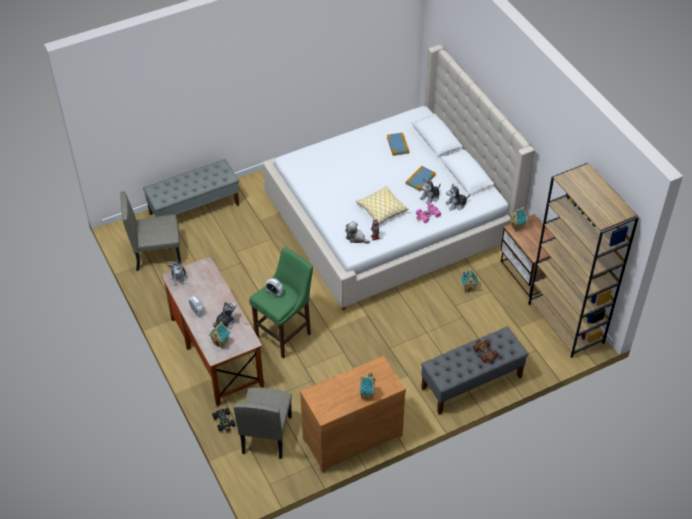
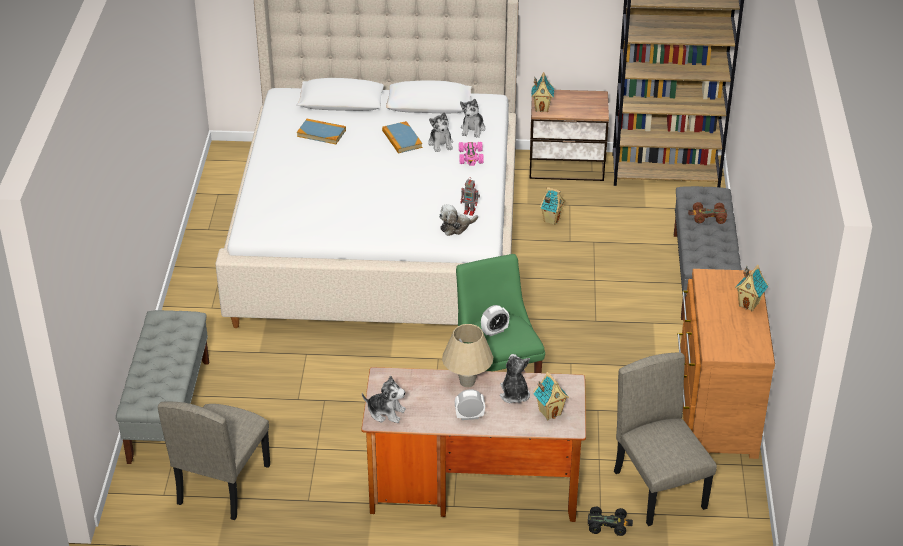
camera: 60 degrees left, 10 degrees down
(223, 299) = (467, 382): none -> beige table lamp
(266, 434) = (660, 489): beige chair -> beige chair turned 150 degrees counterclockwise
(381, 209) = (425, 188): pillow -> none

